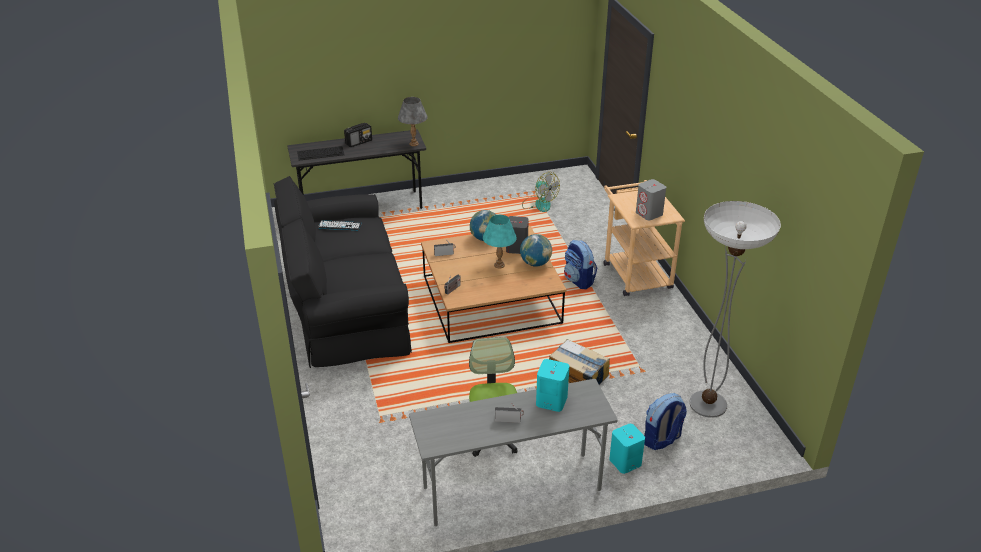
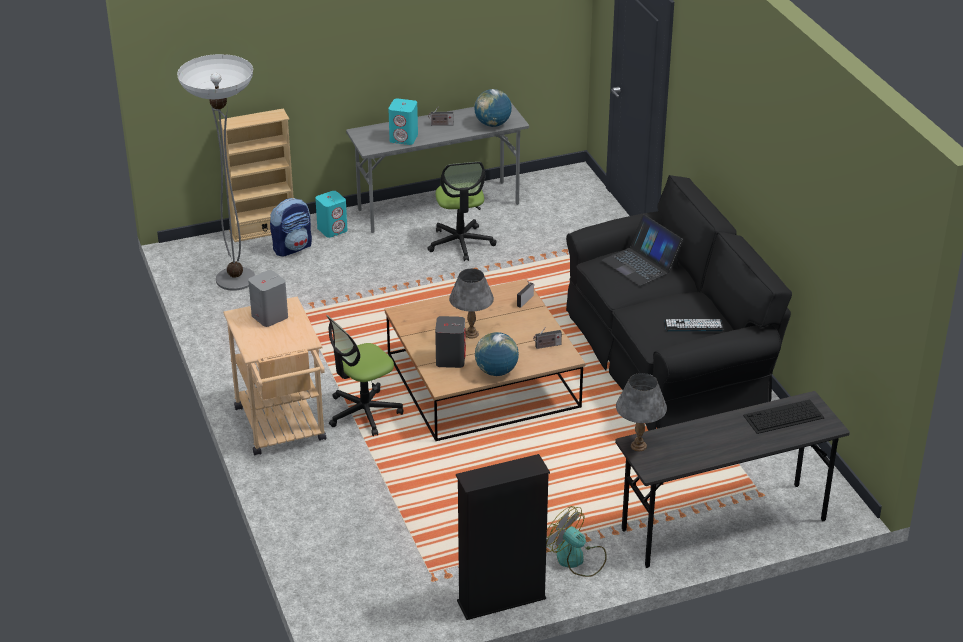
camera: 175 degrees right, 0 degrees up
(355, 274) = (641, 264): none -> laptop
(359, 142) = (733, 444): radio -> none
(497, 182) = (501, 600): none -> black bookcase
(499, 265) = (471, 334): turquoise table lamp -> grey table lamp
(535, 263) = (424, 339): globe -> globe (492, 124)
(539, 204) = (423, 552): fan -> fan (576, 559)
(578, 373) = (372, 300): cardboard box -> none
(579, 280) = (363, 412): backpack -> office chair
(698, 465) = (263, 230): none -> beige bookcase

